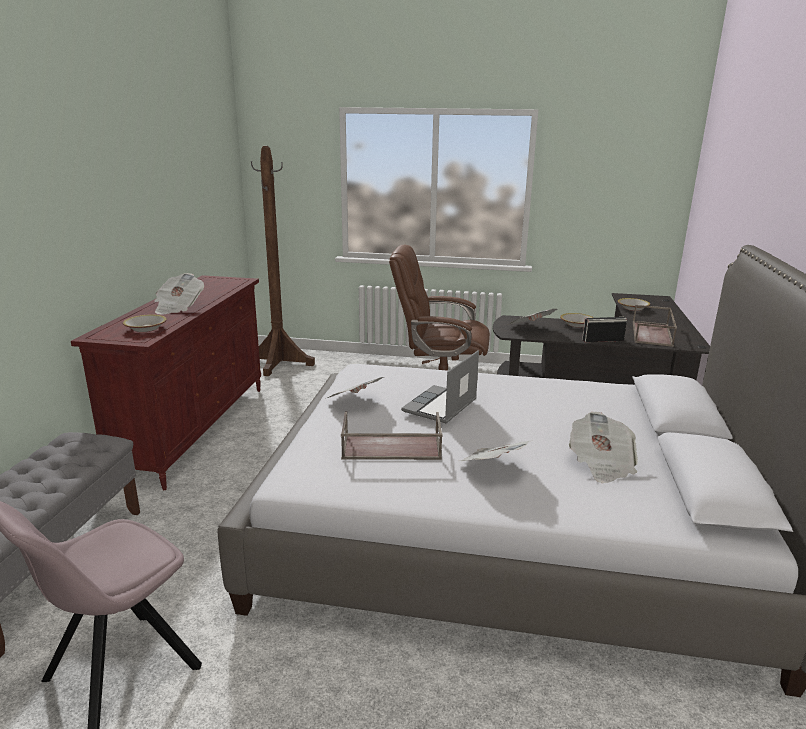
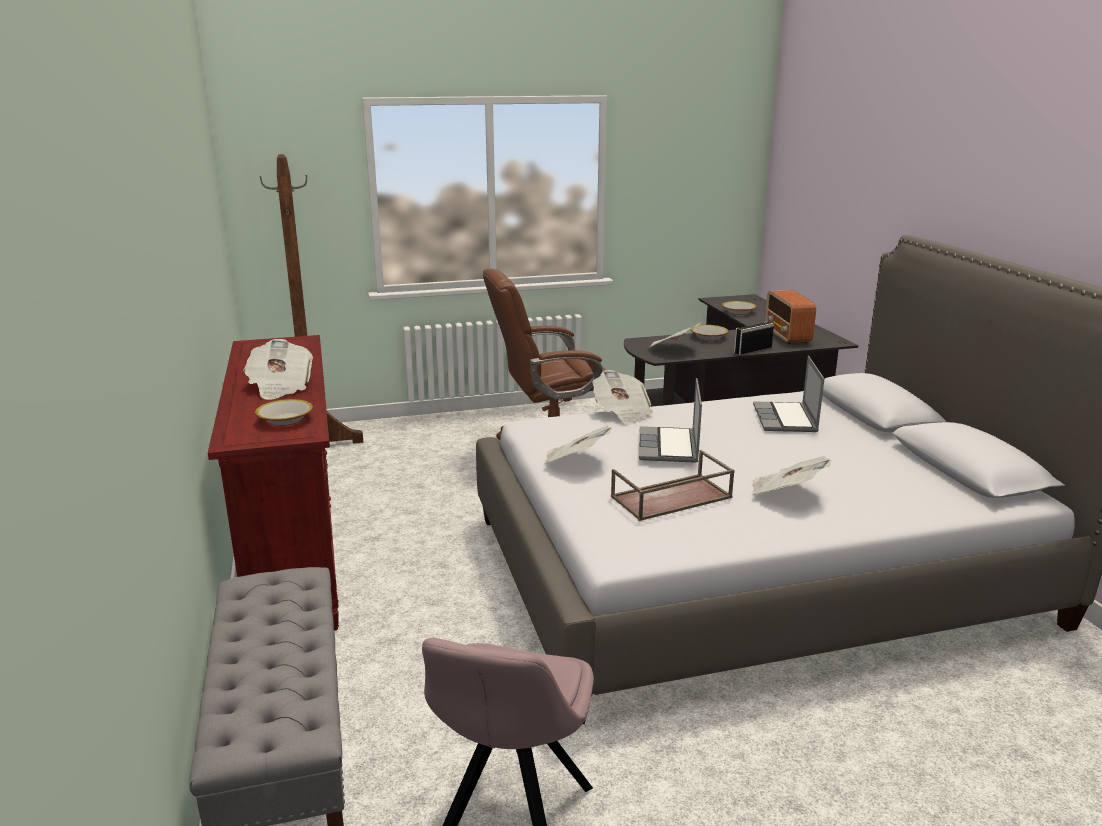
camera: 25 degrees left, 0 degrees up
(577, 405) = (786, 419): none -> laptop
(601, 464) = (867, 469): newspaper -> newspaper (622, 412)
(652, 334) = (787, 336): brown tray -> radio

